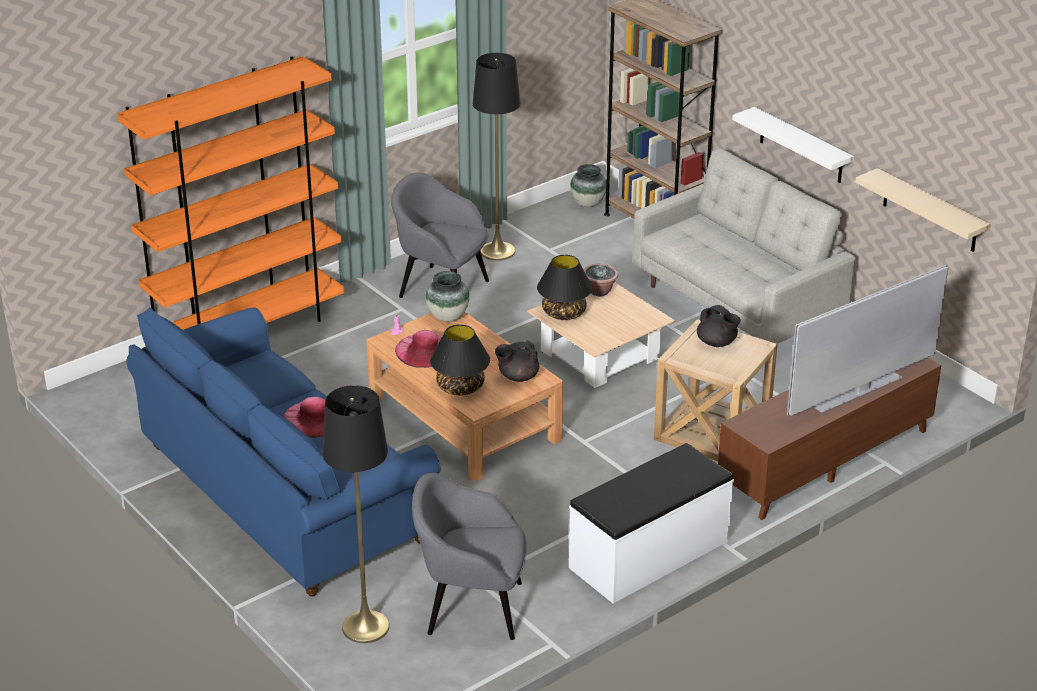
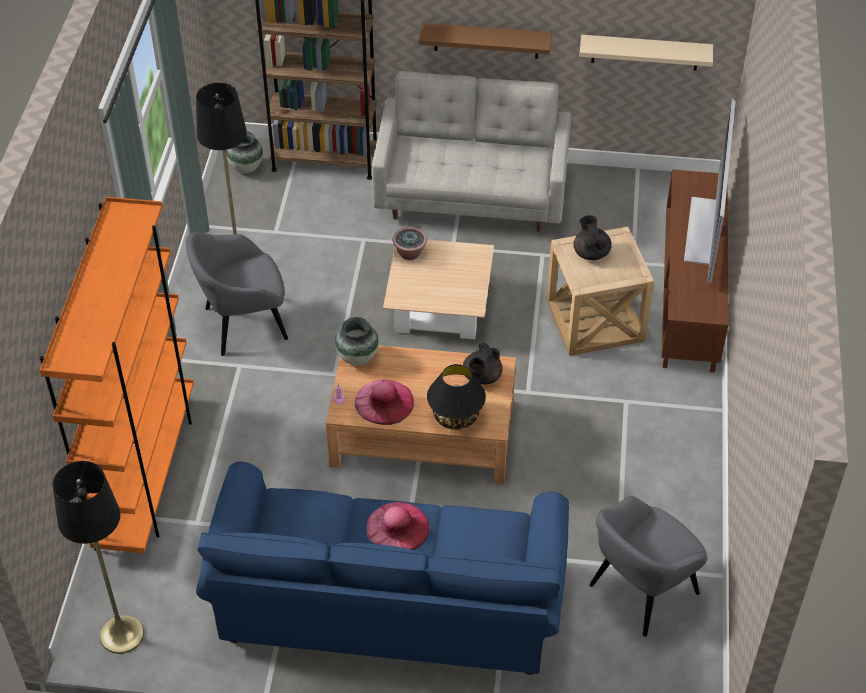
camera: 45 degrees left, 15 degrees up
(365, 627) = (599, 666): black floor lamp -> black floor lamp (122, 634)
(563, 313) = (412, 292): black table lamp -> none
(650, 555) = (688, 454): white bench -> none
(717, 343) = (591, 252): black teapot -> black teapot turned 105 degrees counterclockwise
(801, 146) = (486, 40): white shelf -> brown shelf

